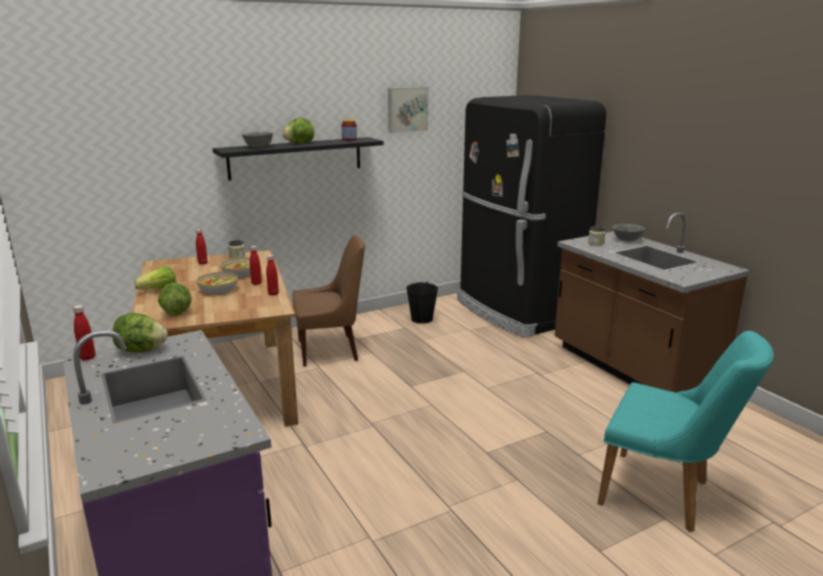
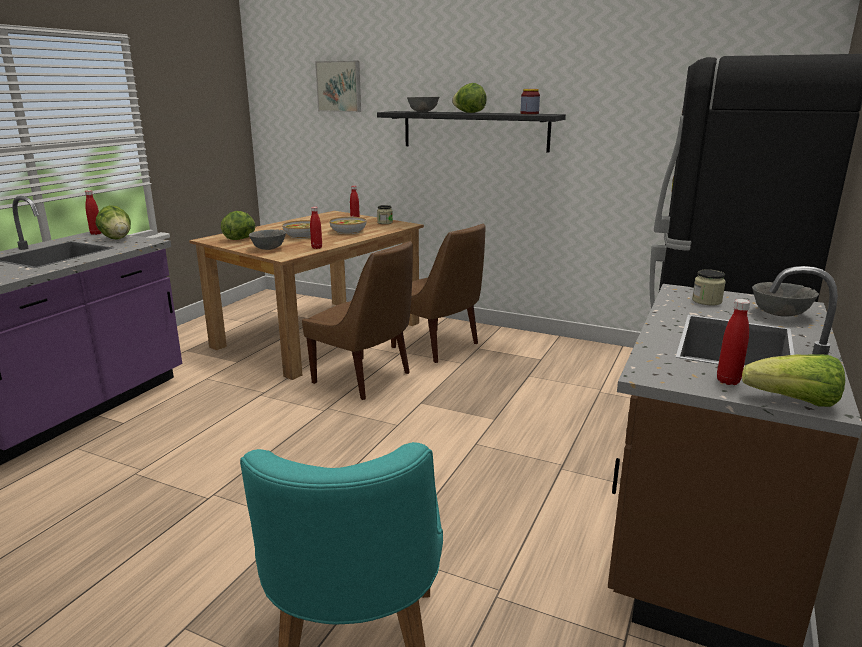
camera: 55 degrees right, 0 degrees up
(159, 290) = (280, 226): lettuce -> lettuce (793, 401)
(239, 309) = (268, 249): none -> grey bowl
(256, 283) = (334, 239): red bottle -> red bottle (728, 381)
(343, 394) = (364, 379): none -> brown chair
(407, 109) = (625, 81): picture -> picture (339, 86)
(422, 319) = (577, 360): black bucket -> none

